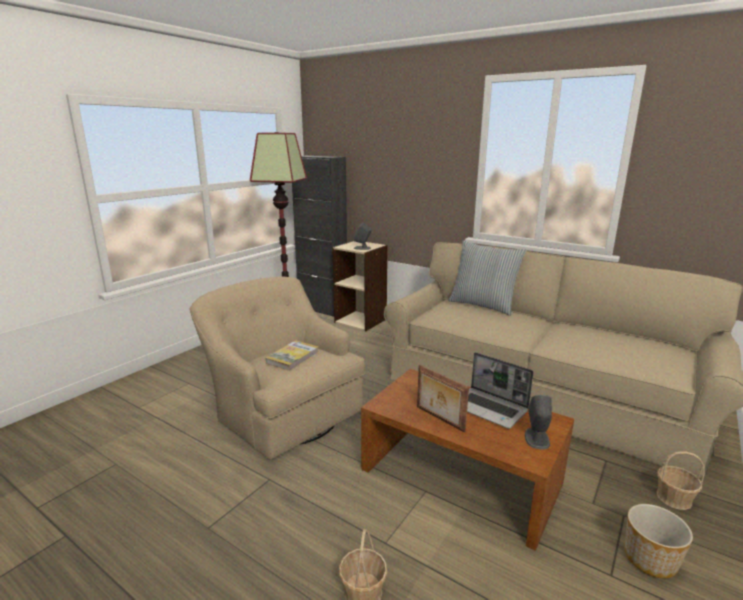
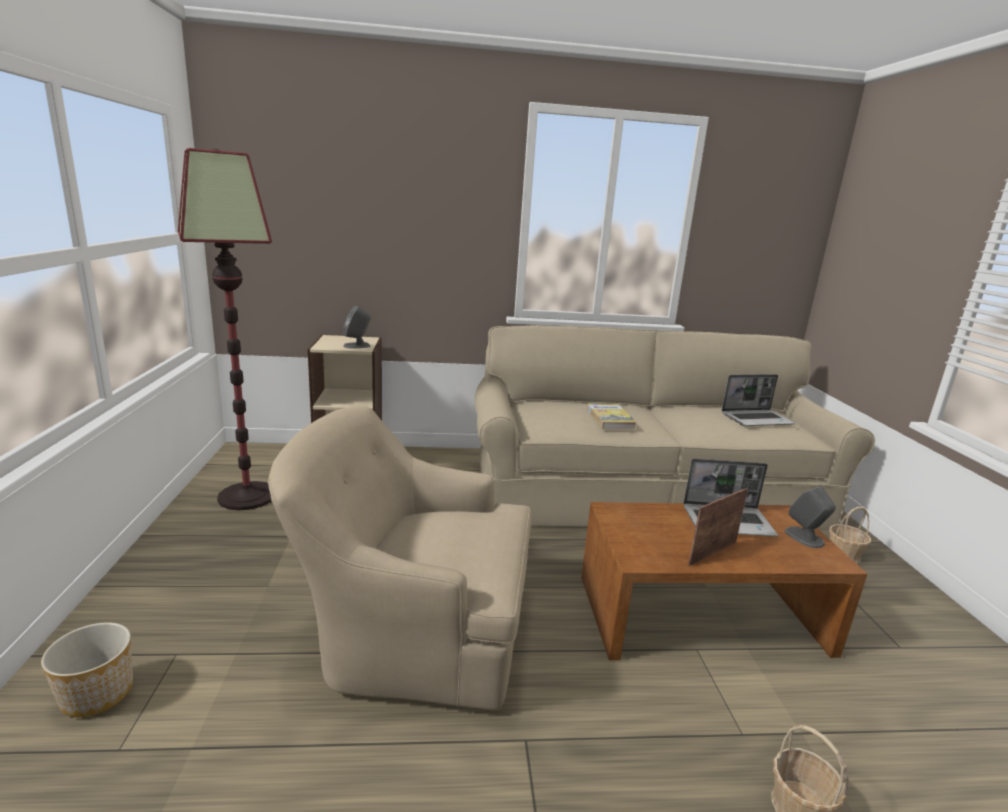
camera: 40 degrees left, 0 degrees up
(293, 357) = (453, 535): book -> book (609, 419)
(323, 309) = (268, 453): black cabinet -> none
(439, 419) = (711, 552): picture frame -> picture frame turned 135 degrees clockwise
(483, 305) = (571, 401): pillow -> none
(637, 349) = (757, 419): none -> laptop
(651, 560) = (898, 617): planter -> planter (98, 694)

